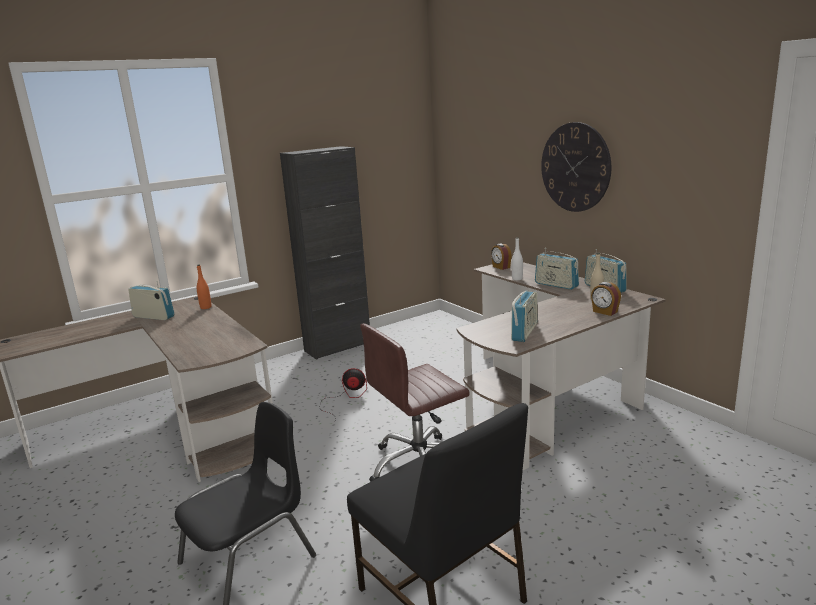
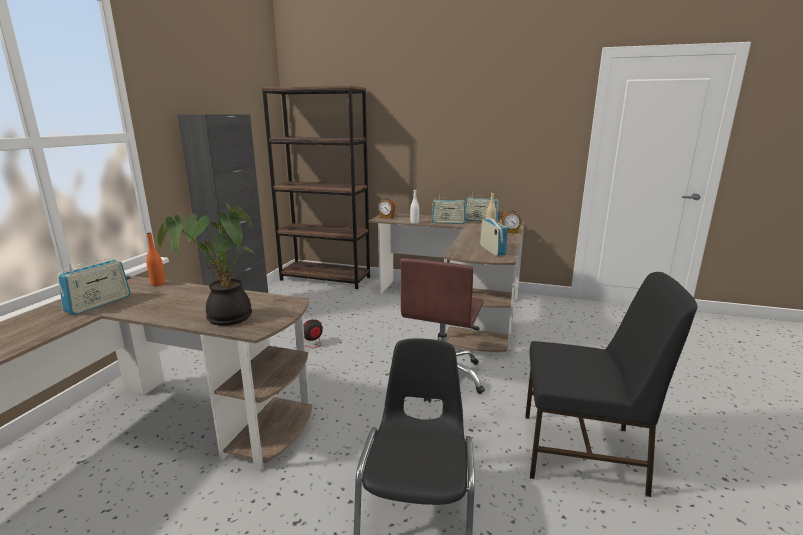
camera: 40 degrees left, 0 degrees up
(153, 316) = (99, 304): radio -> radio turned 135 degrees clockwise
(192, 347) = (225, 318): none -> potted plant
(454, 327) = (325, 278): none -> brown bookcase
(575, 167) = (443, 134): wall clock -> none

